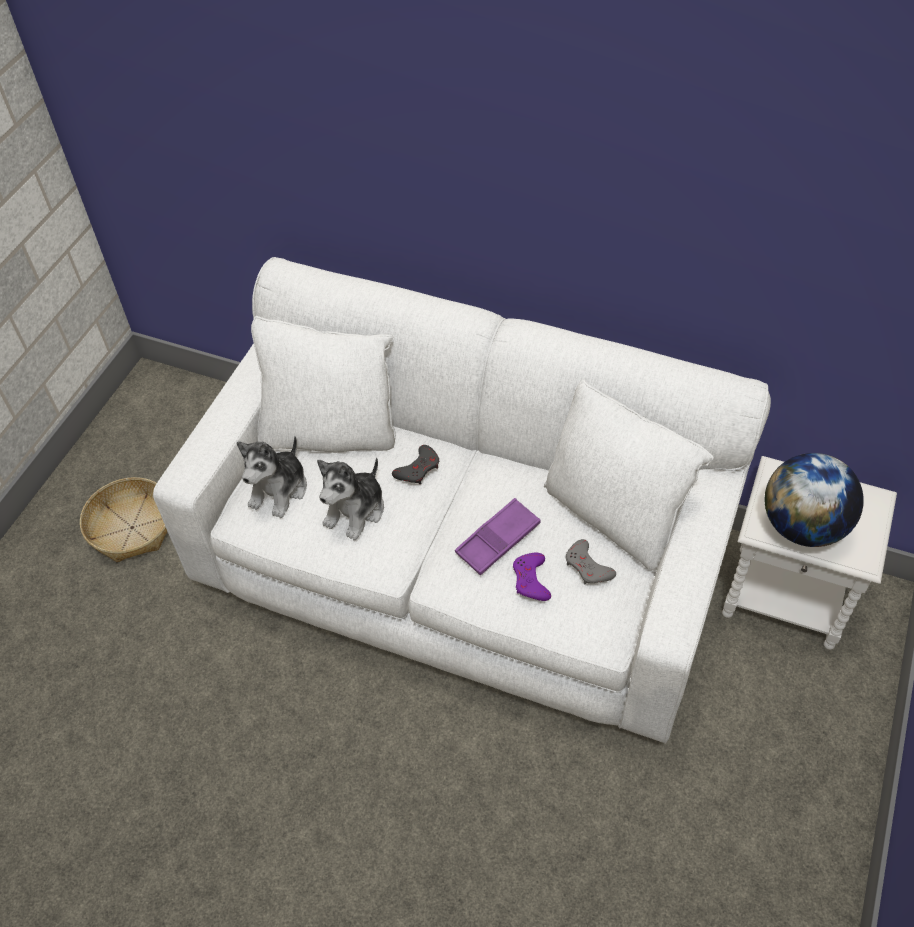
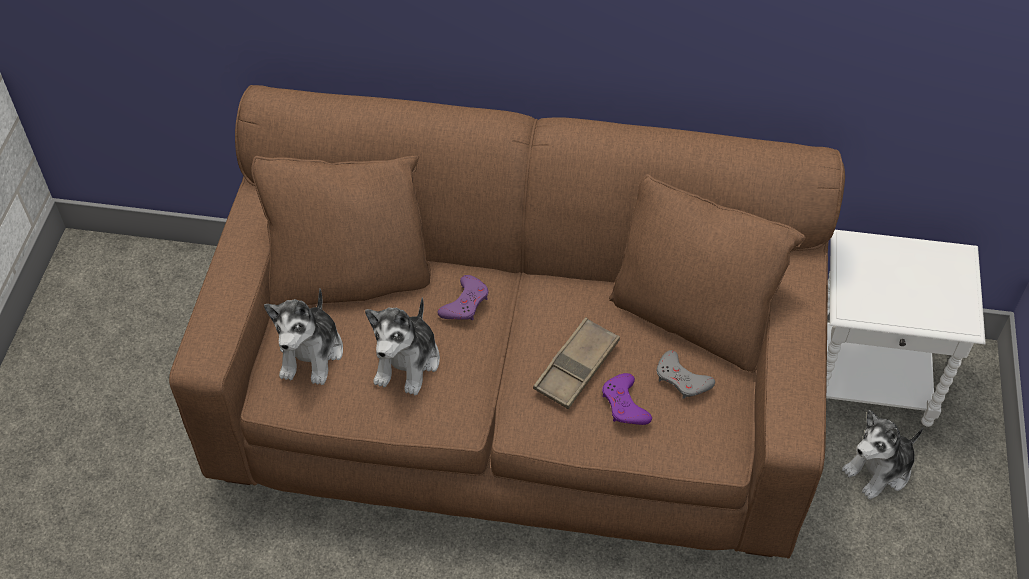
camera: 15 degrees left, 0 degrees up
(131, 528) = (111, 431): basket -> none
(418, 469) = (465, 303): grey game controller -> purple game controller
(462, 567) = (514, 408): white sofa -> brown sofa
(498, 540) = (576, 367): purple tray -> brown tray
(773, 680) = (879, 469): none -> plush toy
(803, 526) = (893, 297): globe -> none

